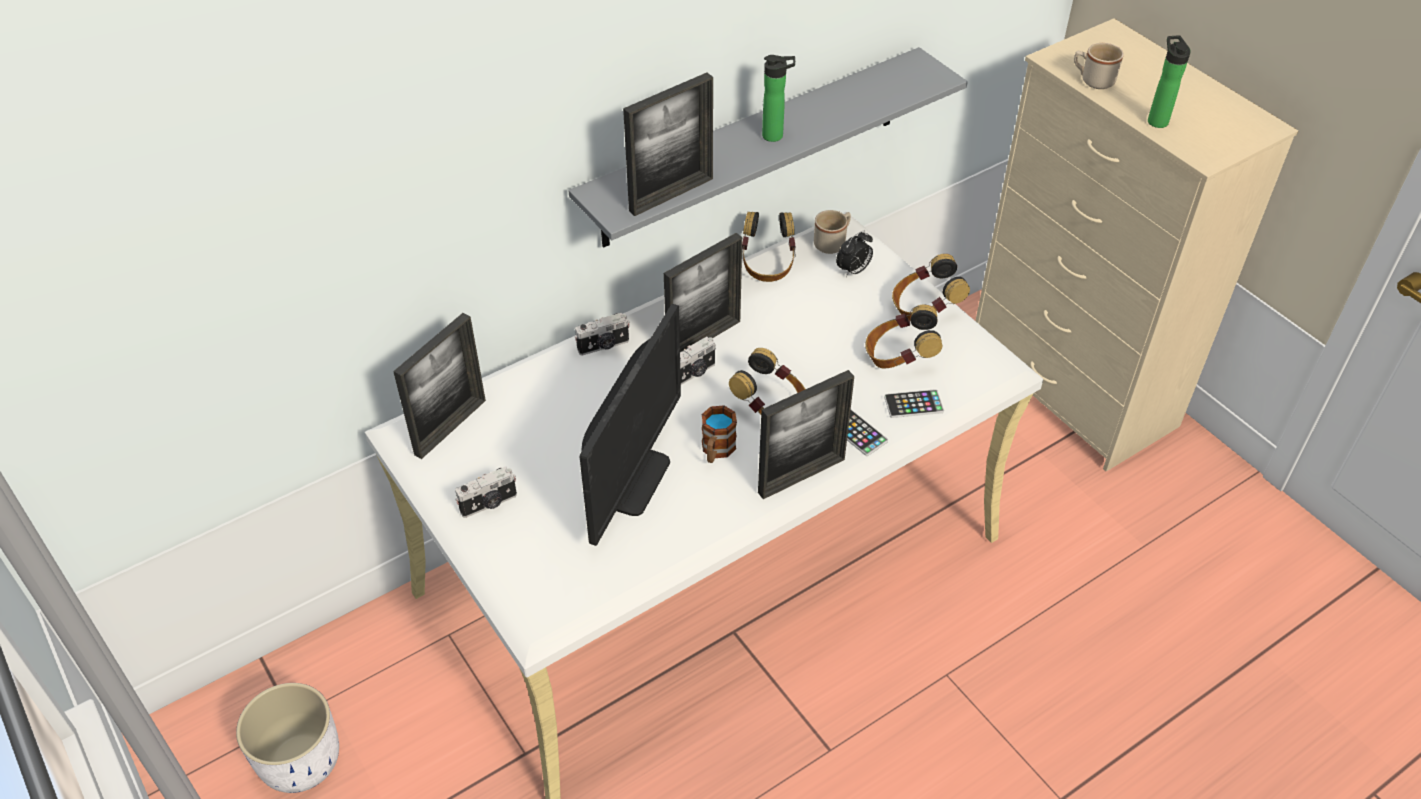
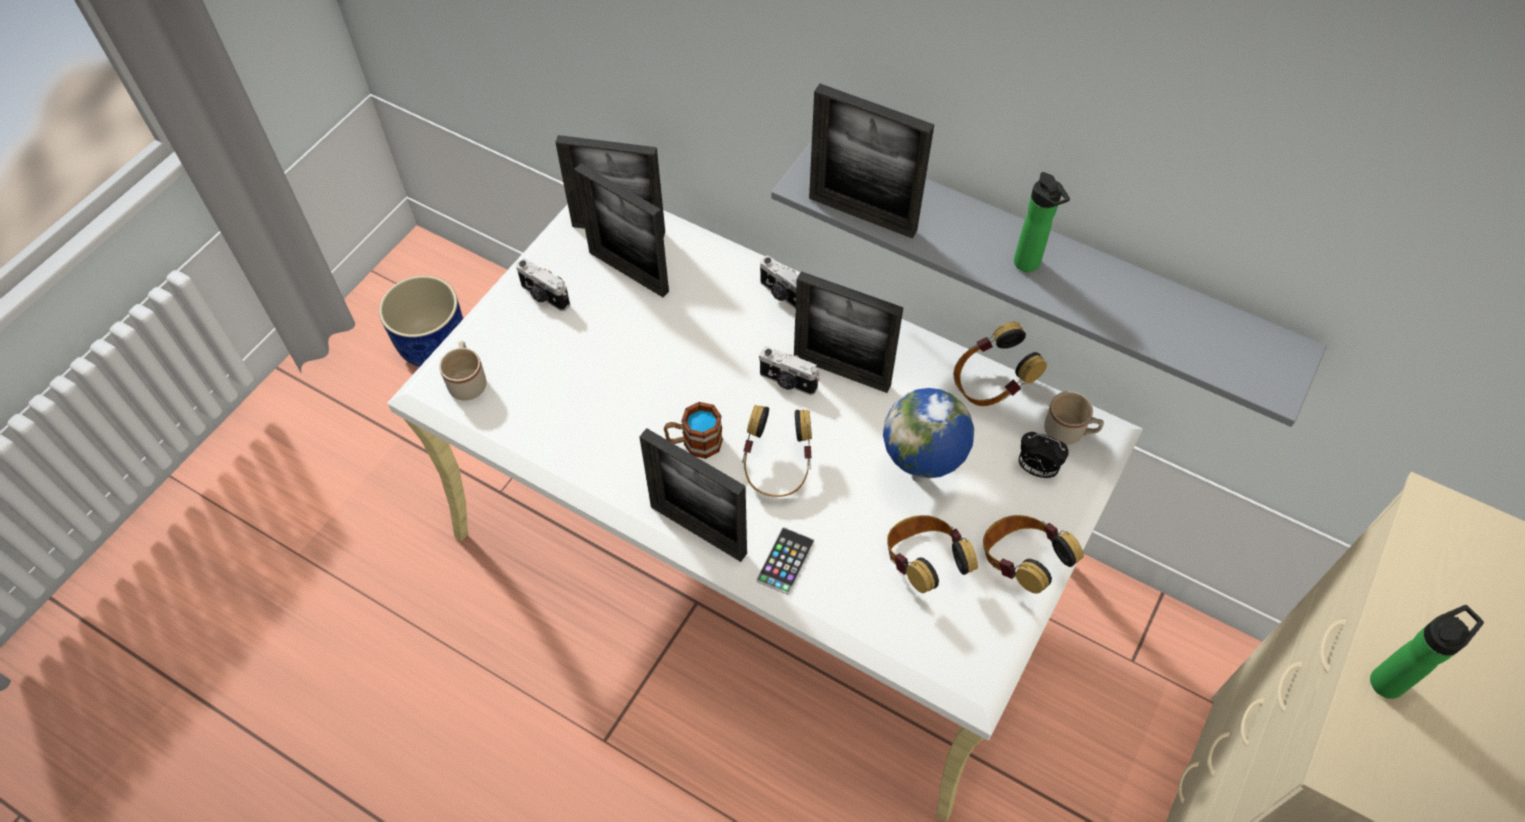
camera: 65 degrees right, 10 degrees up
(302, 761) = (433, 346): white planter -> blue planter
(505, 435) = (628, 272): none -> picture frame
(631, 479) = (623, 389): monitor -> none
(826, 332) = (920, 477): none -> globe
(913, 404) = (858, 602): phone -> none
(1092, 80) = (1421, 570): beige mug -> beige mug (468, 381)

